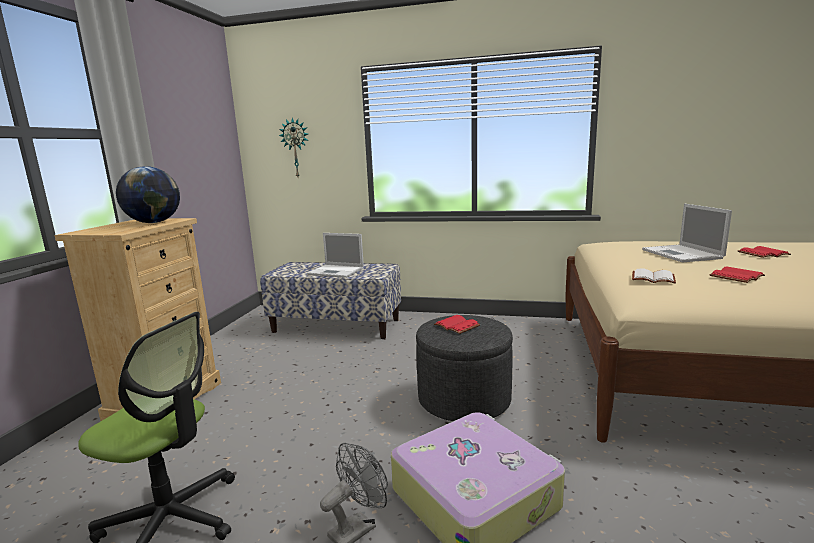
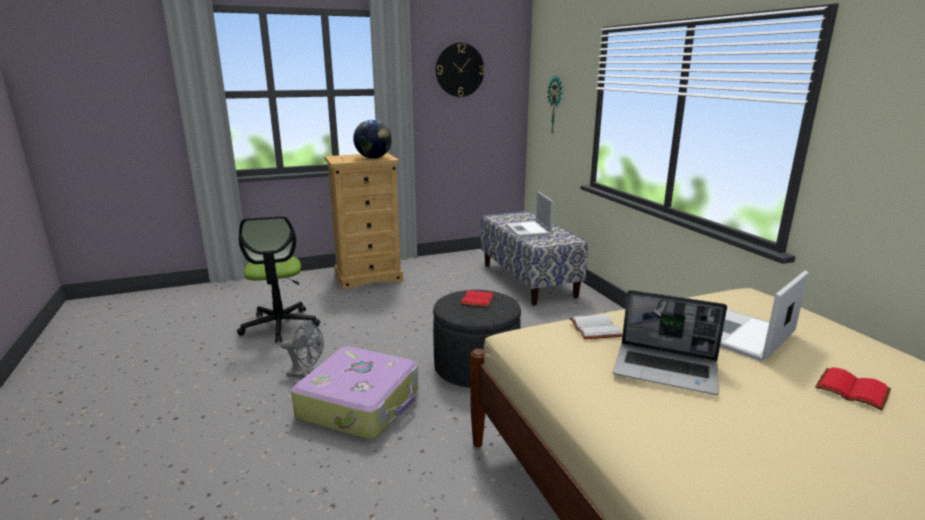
camera: 55 degrees right, 5 degrees up
(180, 110) = (459, 70): none -> wall clock
(735, 276) = (667, 370): red book -> laptop

